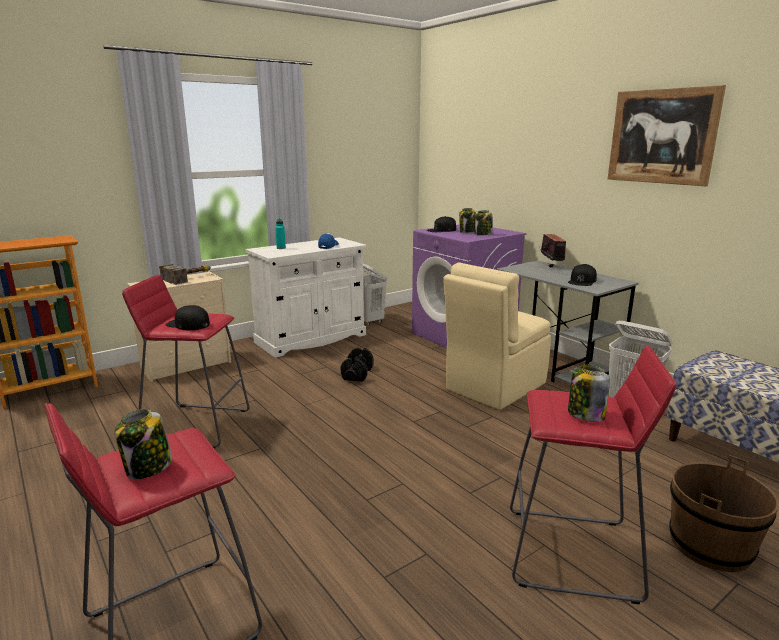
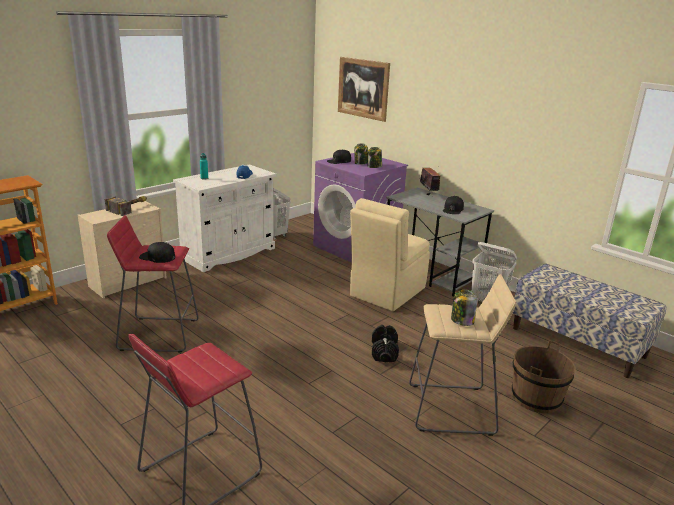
camera: 10 degrees left, 5 degrees up
(148, 468) = (195, 371): jar -> none
(357, 374) = (276, 285): black dumbbell -> black dumbbell (384, 352)
(572, 554) = (451, 409): red stool -> beige stool
(661, 136) = (512, 102): picture -> picture (363, 88)

